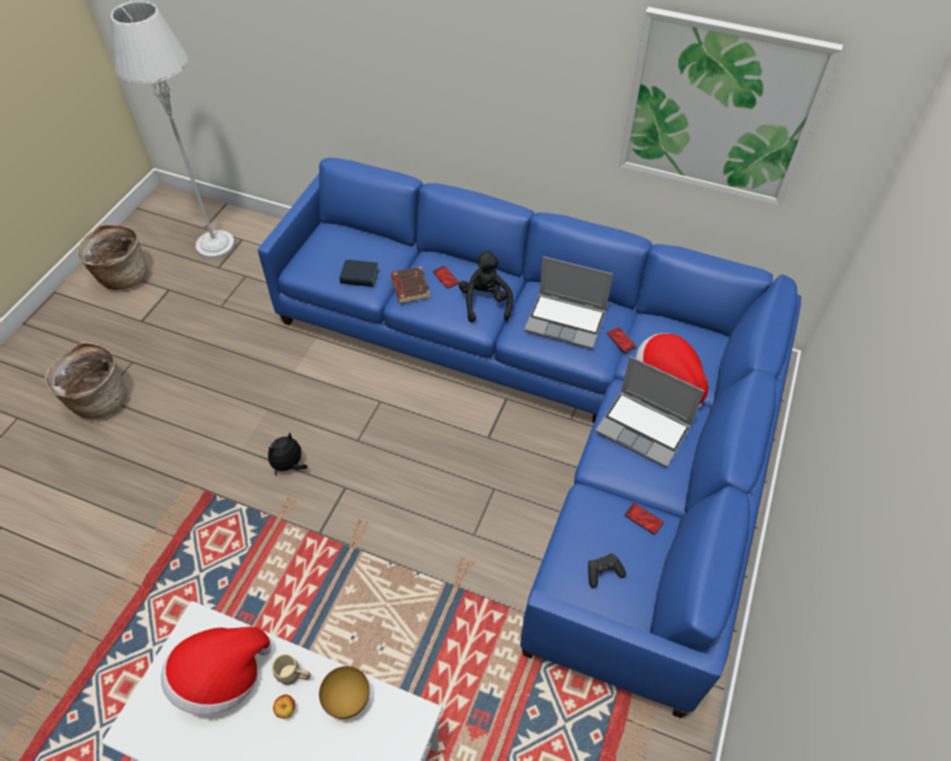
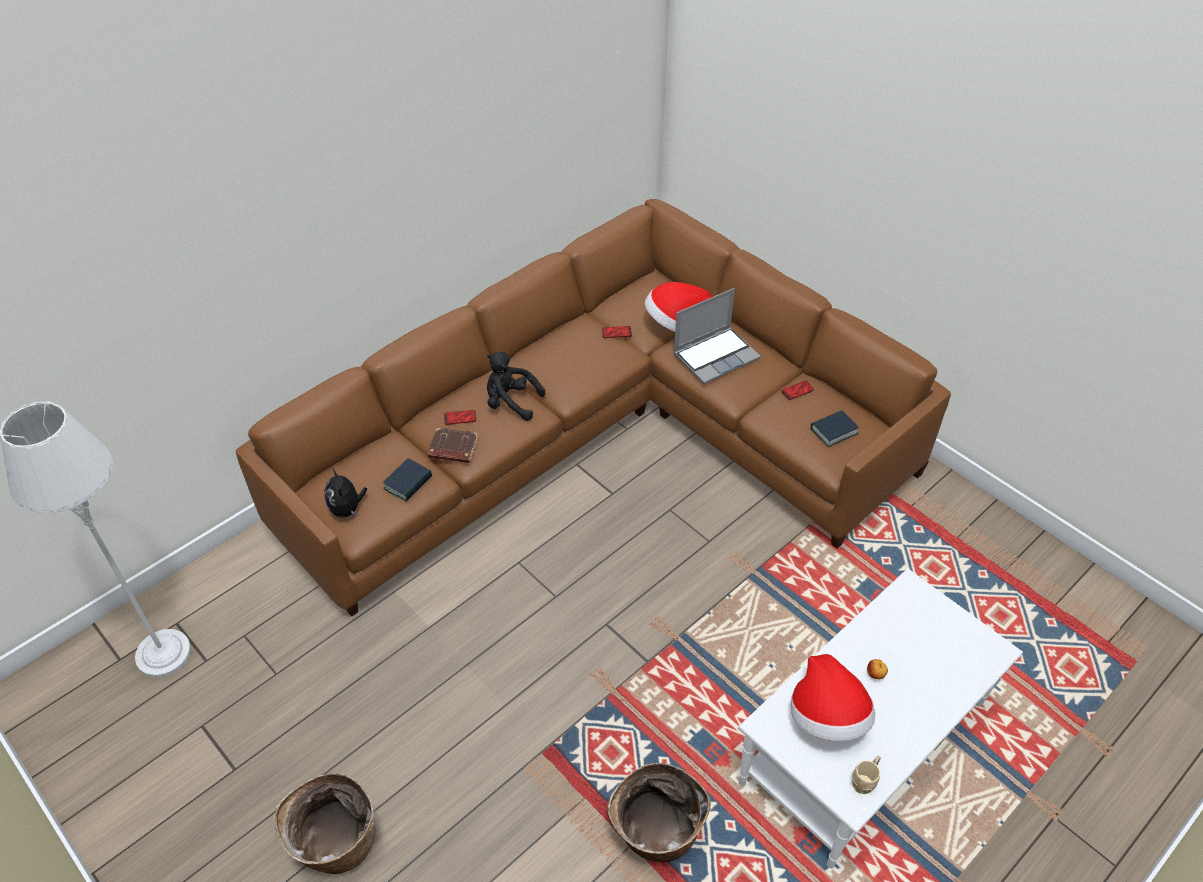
camera: 65 degrees left, 5 degrees down
(122, 276) = (131, 776): basket -> basket (655, 834)
(289, 465) = (552, 665): plush toy -> plush toy (347, 509)
(294, 676) = (846, 661): beige mug -> beige mug (865, 780)
(347, 699) = (881, 628): bowl -> none
(550, 405) = (604, 436): blue sofa -> brown sofa
(566, 321) = (574, 356): laptop -> none
(603, 572) = (833, 431): black game controller -> book
(719, 110) = (558, 109): picture -> none

